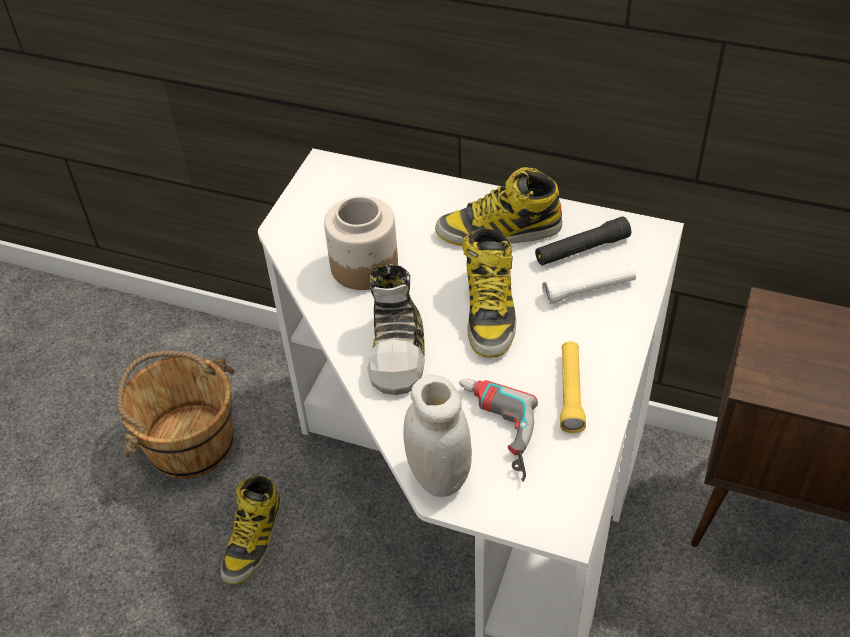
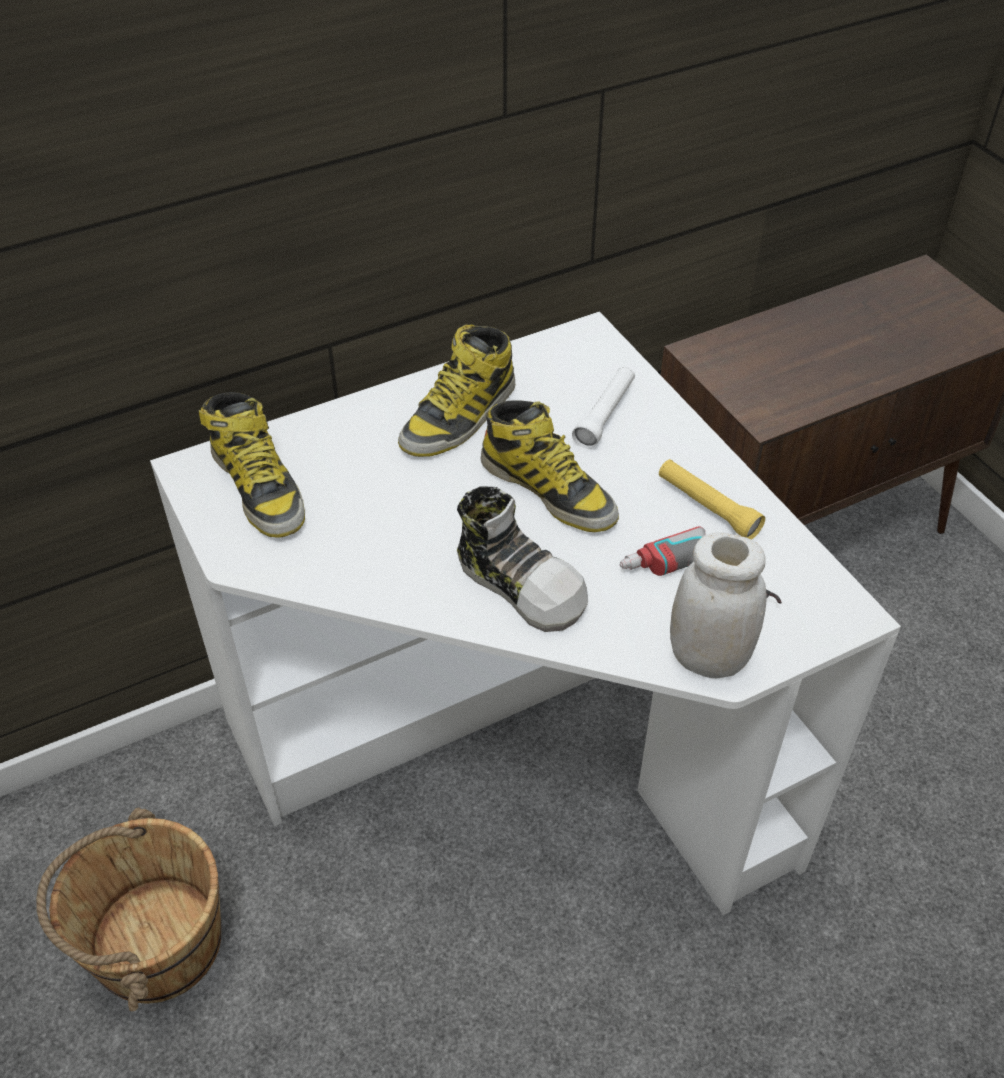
camera: 50 degrees left, 0 degrees up
(253, 540) = (350, 969): boot -> boot (259, 487)
(363, 266) = (377, 535): jar -> none
(581, 249) = (552, 385): black flashlight -> none

